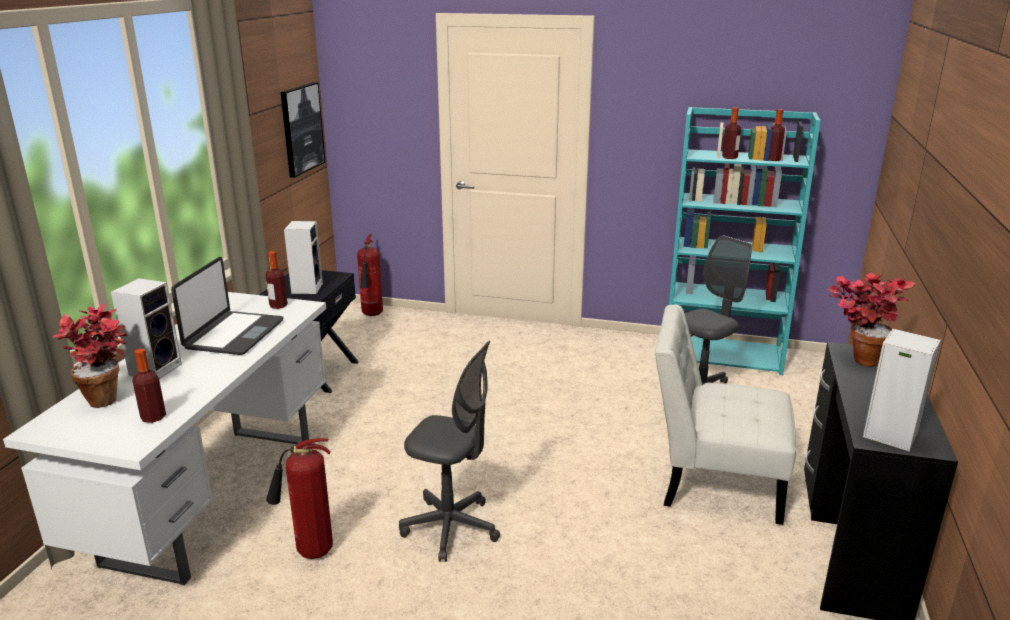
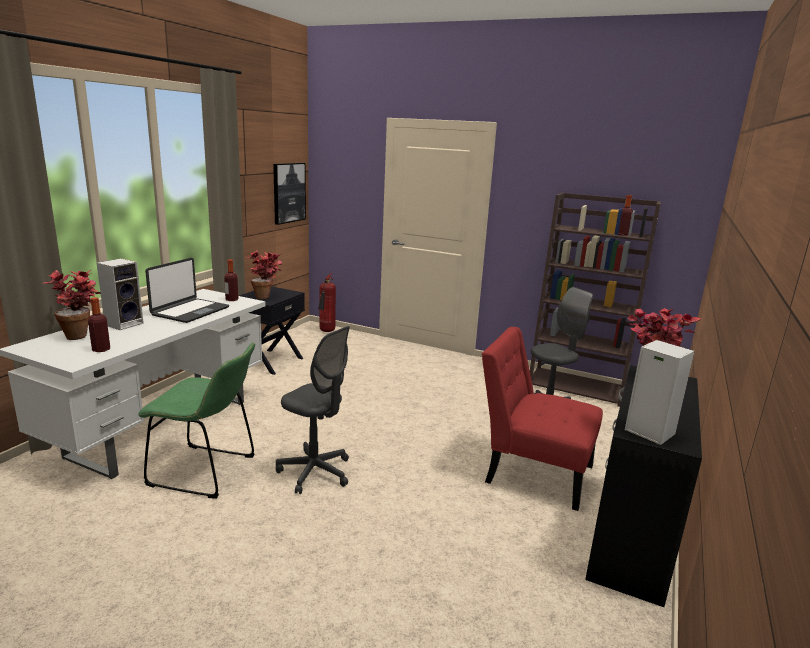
camera: 10 degrees right, 5 degrees down
(307, 288) = (267, 297): speaker -> potted plant
(310, 552) = (207, 472): fire extinguisher -> green chair
(713, 481) = (533, 471): white chair -> red chair
(723, 354) = (577, 387): turquoise bookcase -> brown bookcase
(729, 157) = (588, 231): bottle -> none

